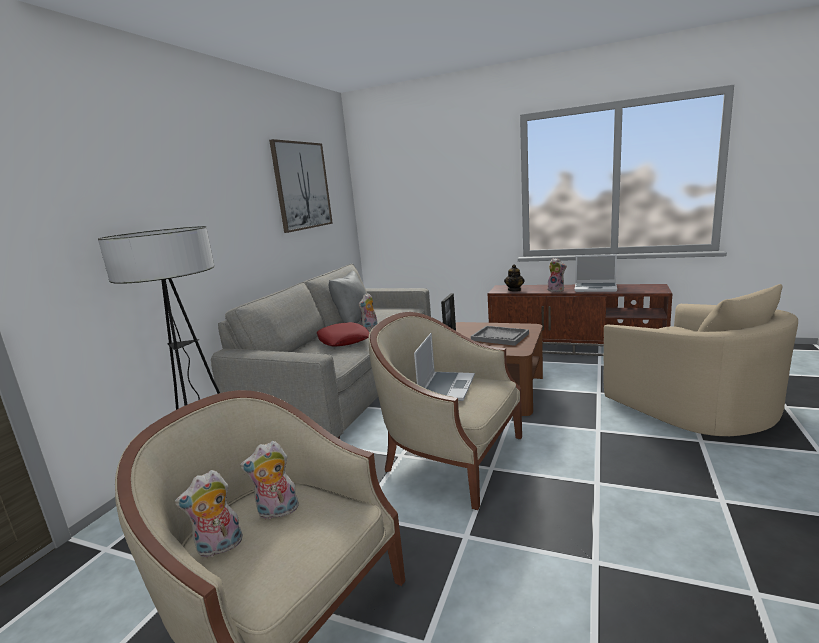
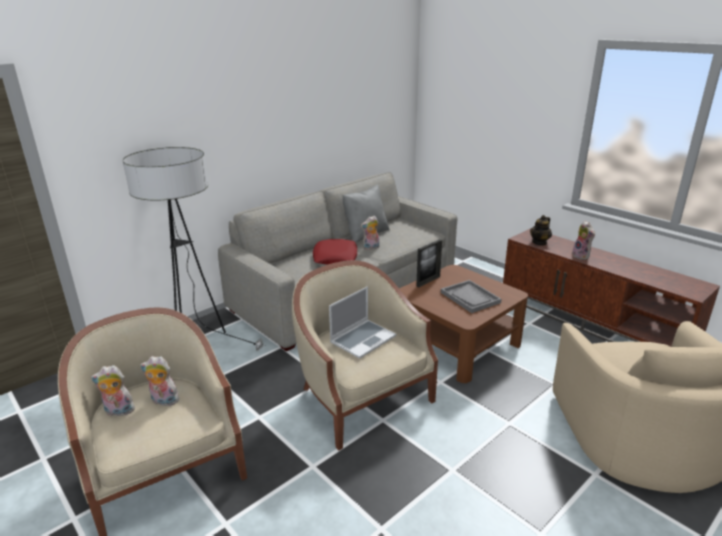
camera: 25 degrees right, 10 degrees up
(302, 186) = (346, 91): picture -> none
(596, 288) = (627, 267): laptop -> none

